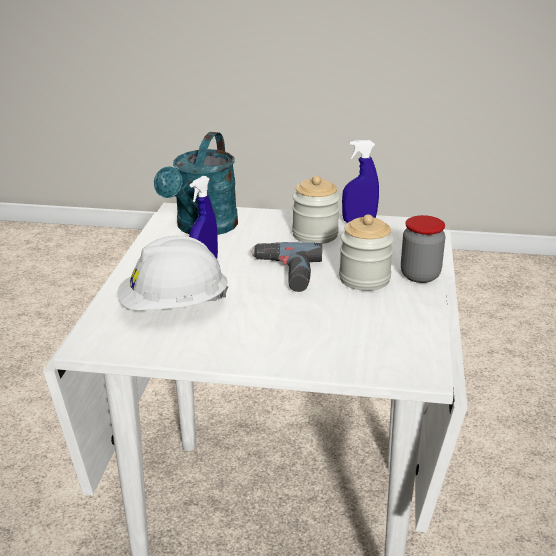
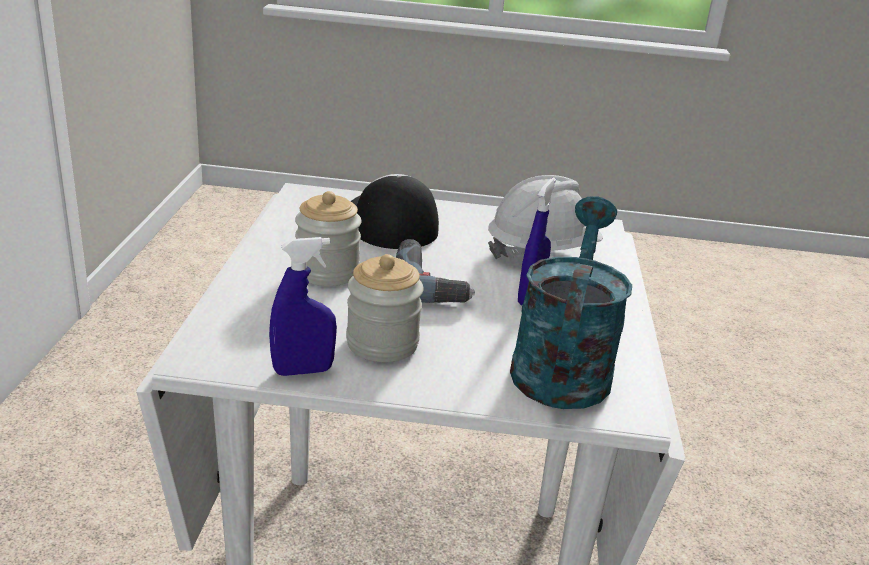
camera: 175 degrees right, 0 degrees up
(317, 334) = (390, 222): none -> cap
(420, 275) = (255, 273): jar -> none

